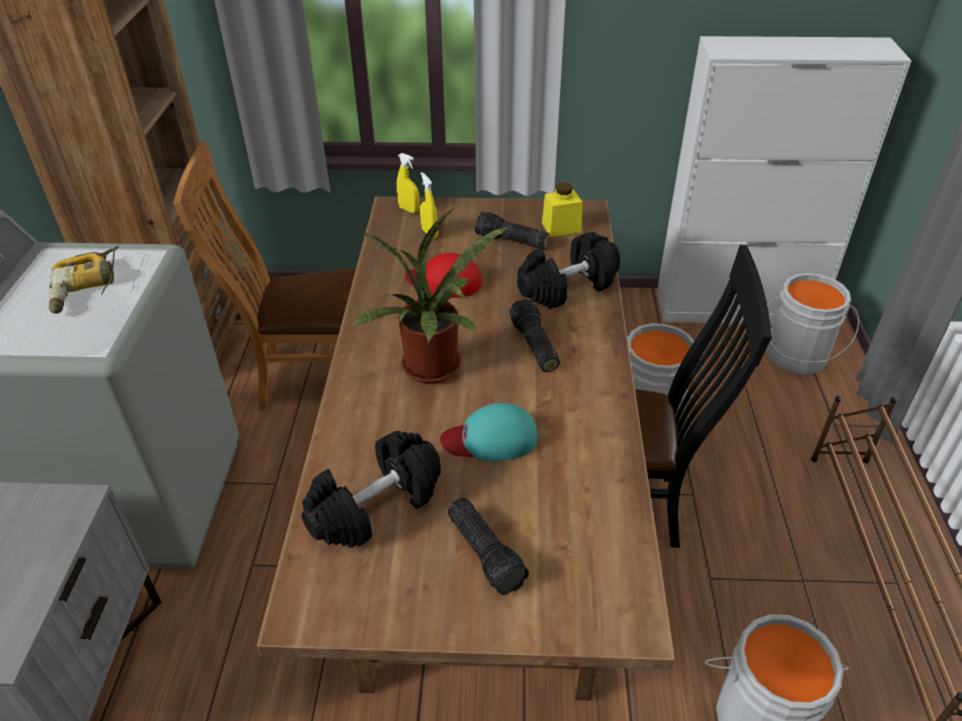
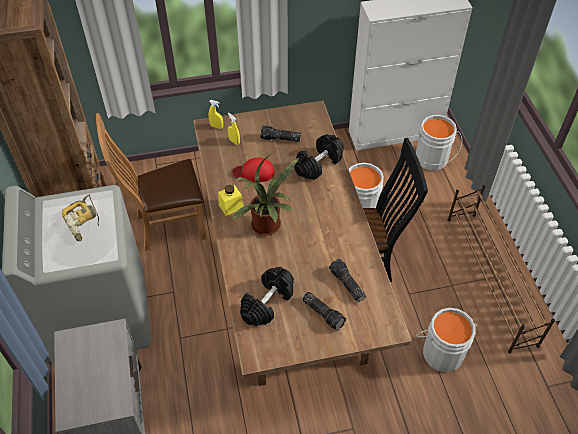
camera: 15 degrees left, 10 degrees up
(491, 439) = (308, 259): turquoise cap -> none
(533, 345) = (311, 203): flashlight -> flashlight (346, 284)
(561, 227) = (304, 125): yellow jar -> yellow jar (231, 206)

